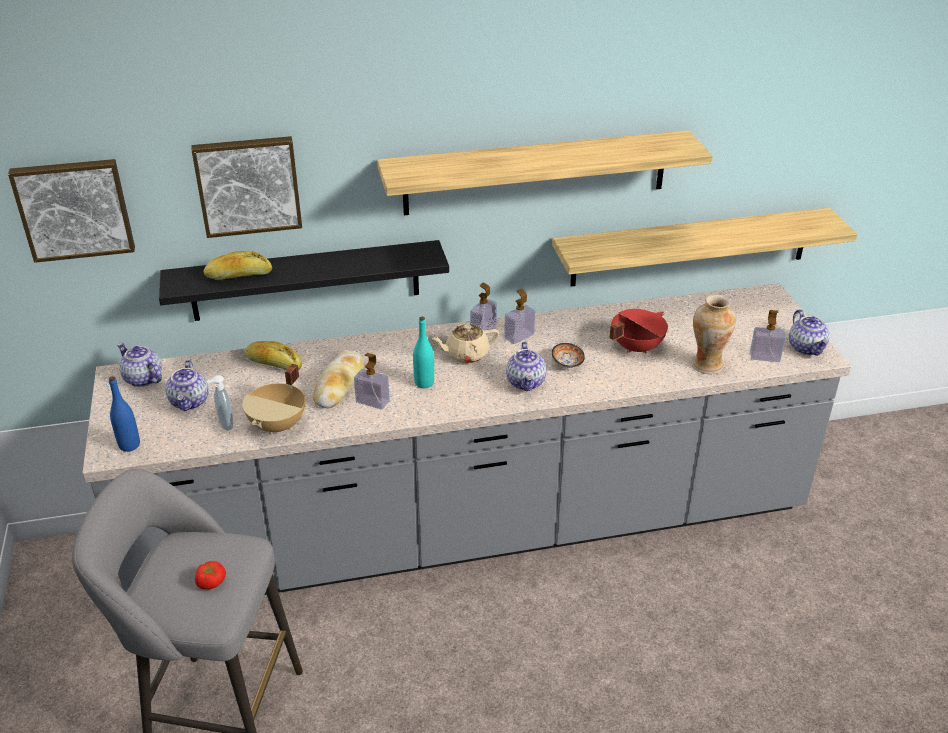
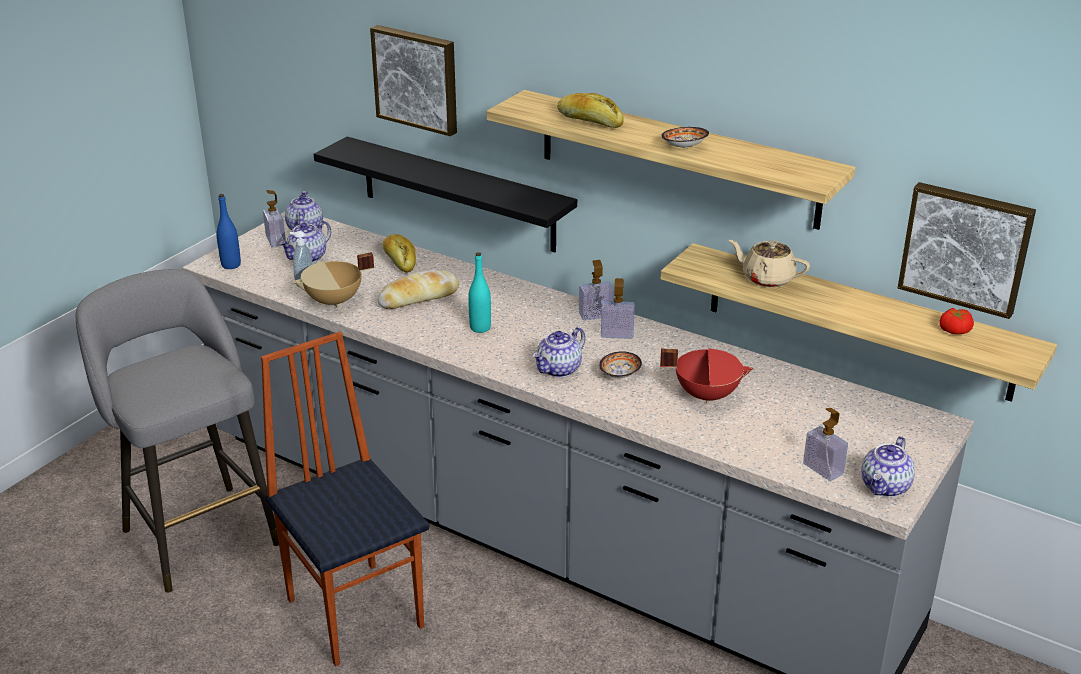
camera: 45 degrees right, 5 degrees down
(74, 208) = (293, 55): picture -> picture (966, 247)
(210, 582) = (174, 384): tomato -> tomato (954, 330)
(238, 276) = (386, 161): bread -> bread (589, 121)
(372, 401) = (421, 320): soap dispenser -> soap dispenser (276, 240)
(431, 675) = (356, 611): none -> chair
(466, 354) = (548, 325): beige teapot -> beige teapot (767, 278)
(574, 158) = (684, 147): none -> bowl
(707, 365) = (747, 444): vase -> none

